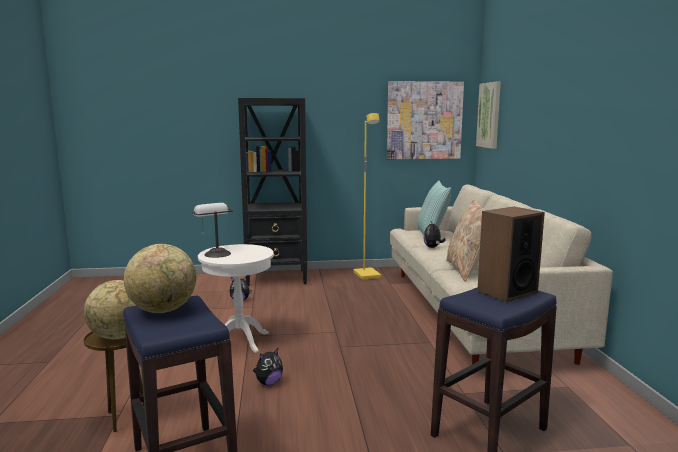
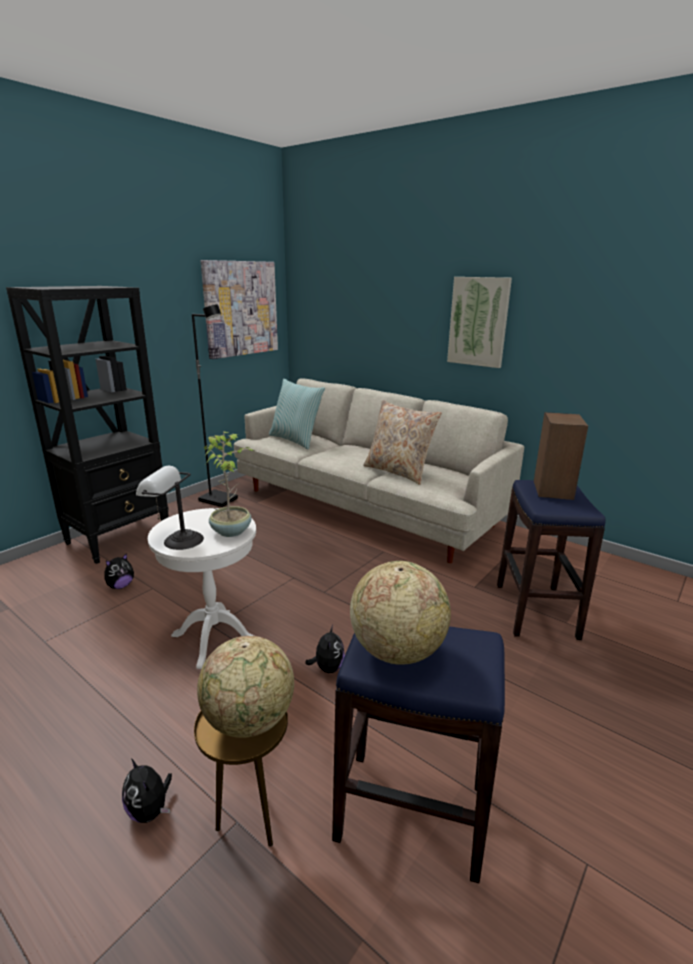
camera: 45 degrees left, 10 degrees up
(247, 257) = (232, 531): none -> potted plant
(367, 275) = (219, 500): yellow floor lamp -> black floor lamp
(433, 247) = (324, 454): plush toy -> plush toy (150, 810)
(489, 115) = (309, 301): picture -> picture (478, 322)

